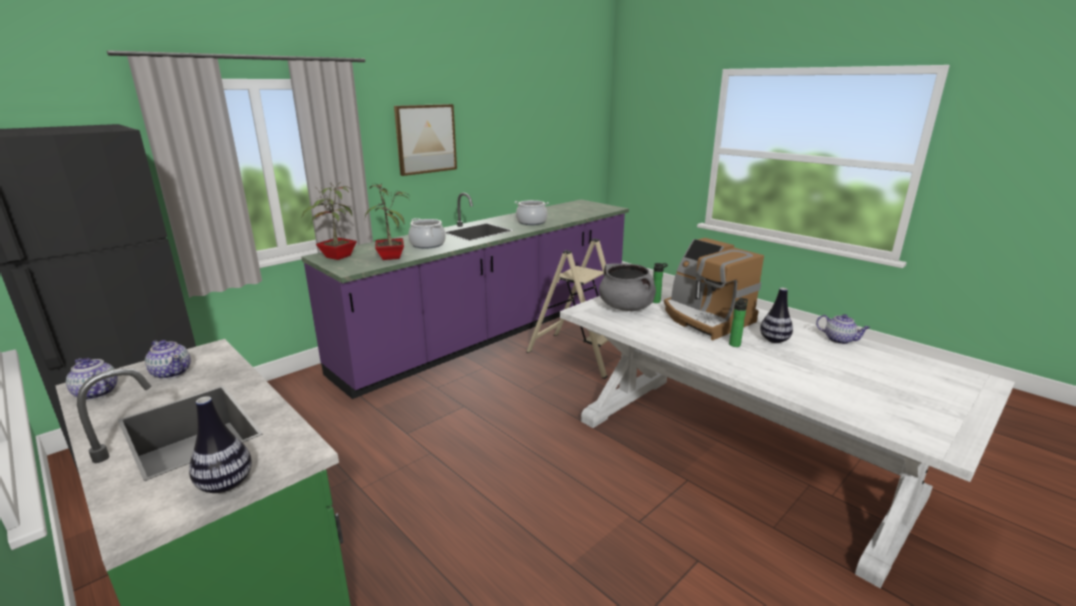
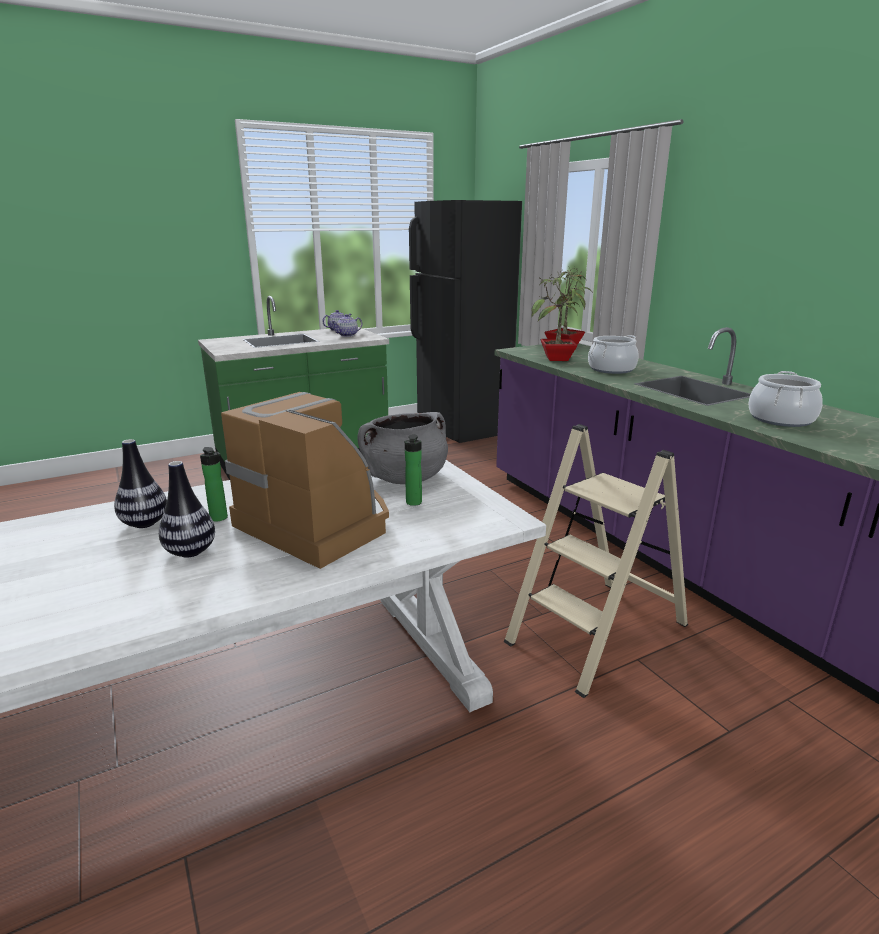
camera: 105 degrees right, 0 degrees up
(226, 484) = (219, 345): vase -> vase (145, 523)
(425, 139) = (763, 238): picture -> none
(705, 318) = (318, 522): coffee machine -> coffee machine turned 60 degrees clockwise
(839, 340) = (107, 618): teapot -> none

